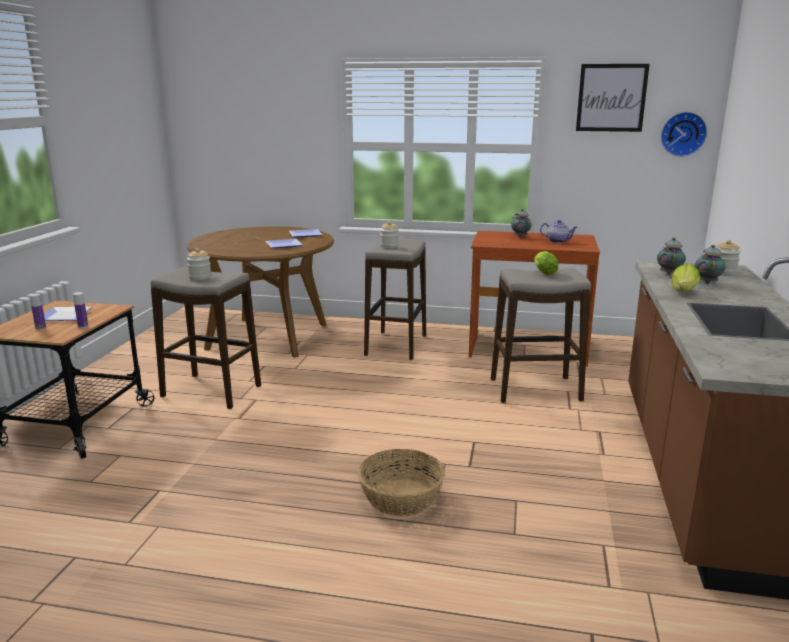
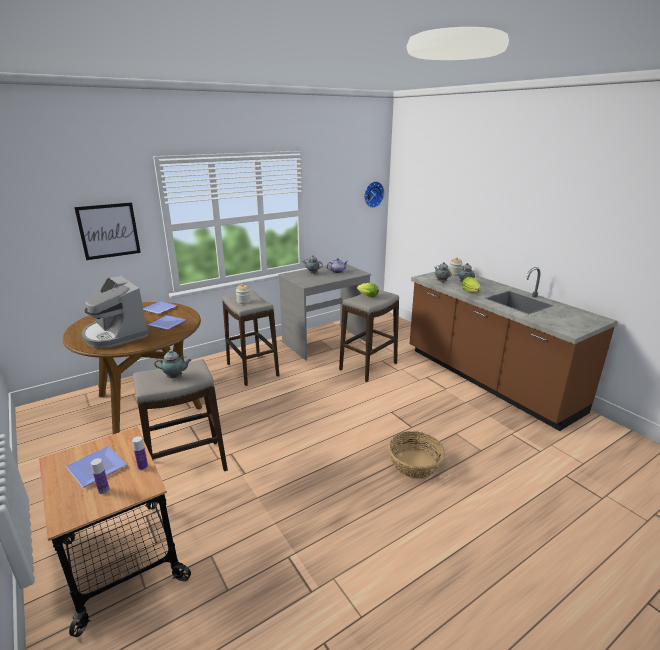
camera: 45 degrees left, 5 degrees up
(200, 277) = (175, 377): jar -> teapot
(233, 242) = (115, 334): none -> coffee machine
(527, 349) = (325, 342): brown desk -> grey desk
(611, 98) = (338, 175): picture -> picture (109, 231)

